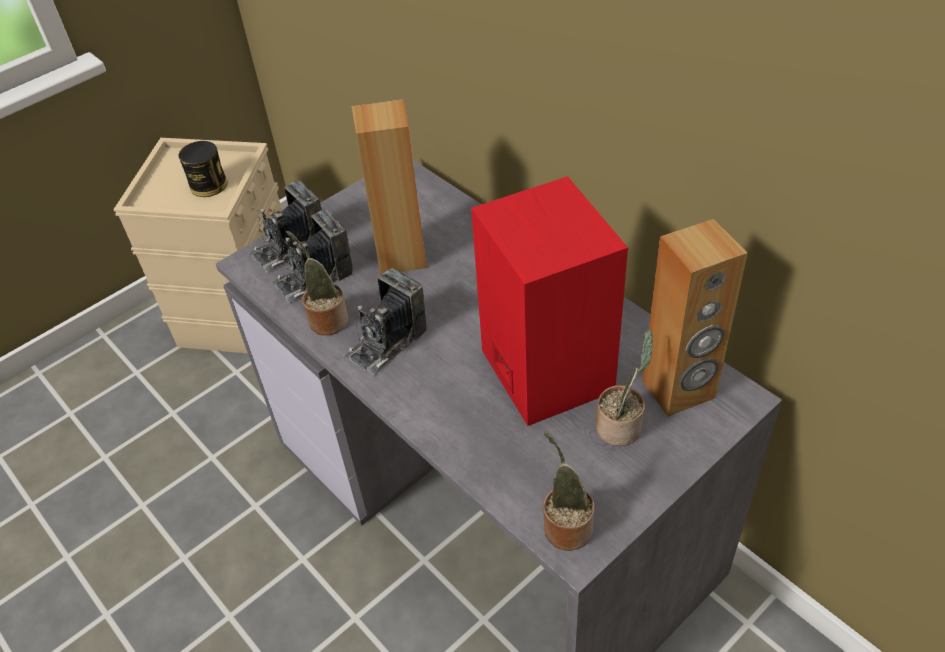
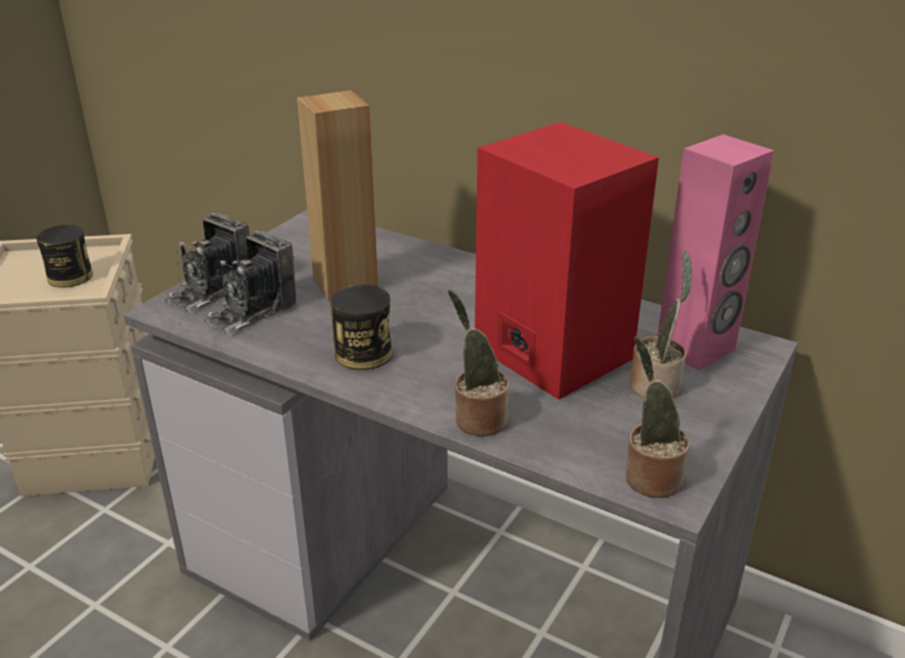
camera: 20 degrees left, 15 degrees down
(326, 319) = (282, 344): potted plant -> potted plant (477, 419)
(387, 342) = (363, 353): camera -> can
(679, 390) = (696, 348): brown speaker -> pink speaker

